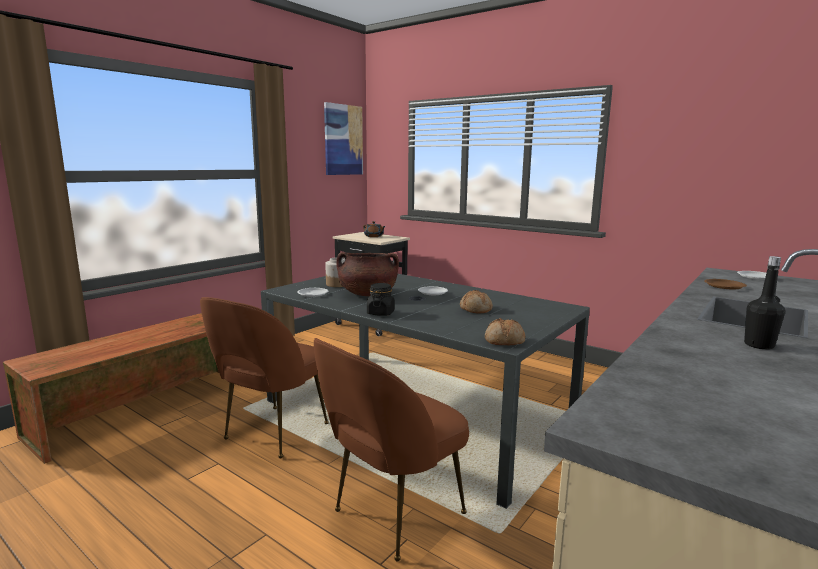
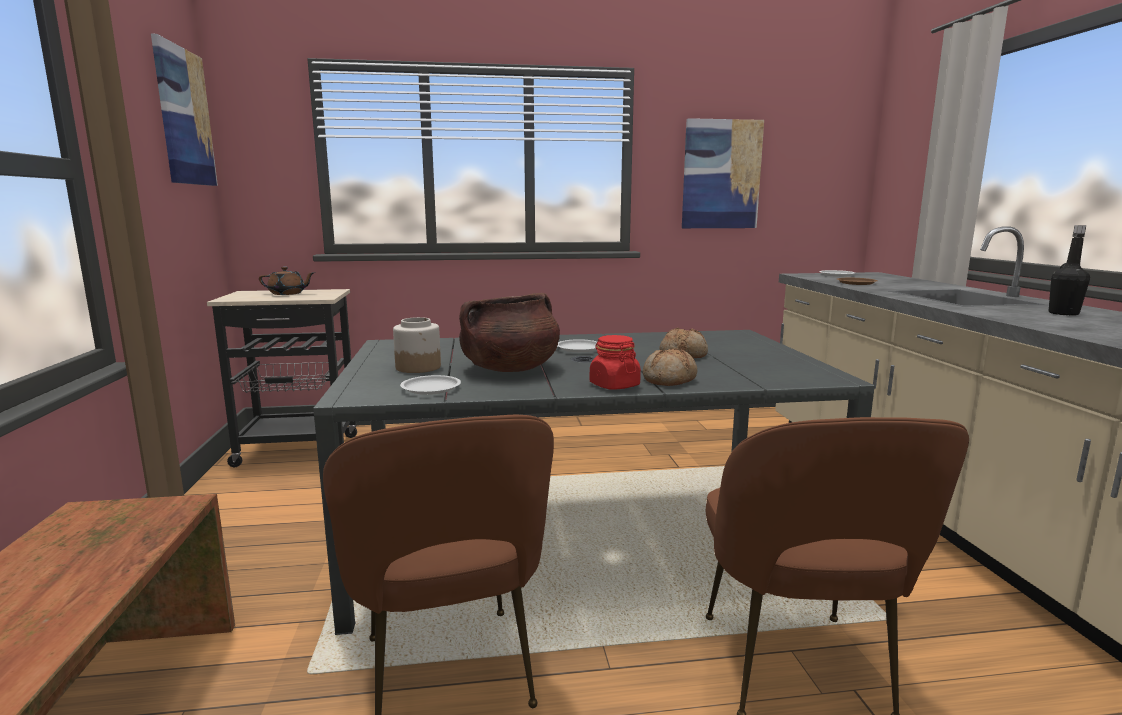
camera: 45 degrees left, 0 degrees up
(380, 313) = (614, 385): black jar -> red jar
(504, 341) = (822, 376): bread -> bread (670, 380)
(689, 171) = (721, 174): none -> picture

